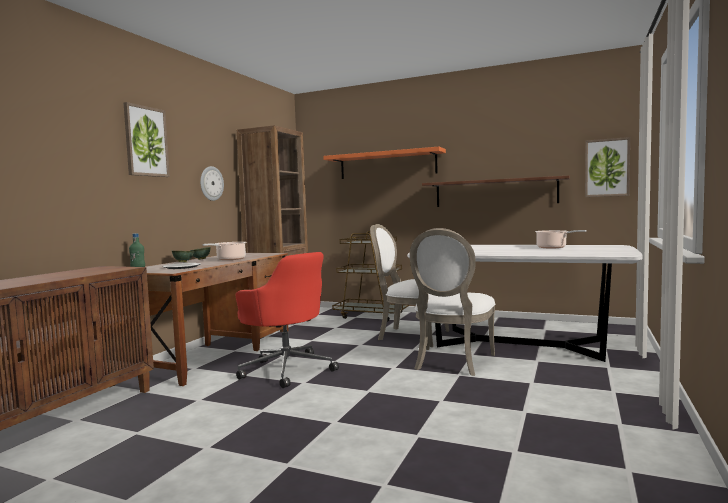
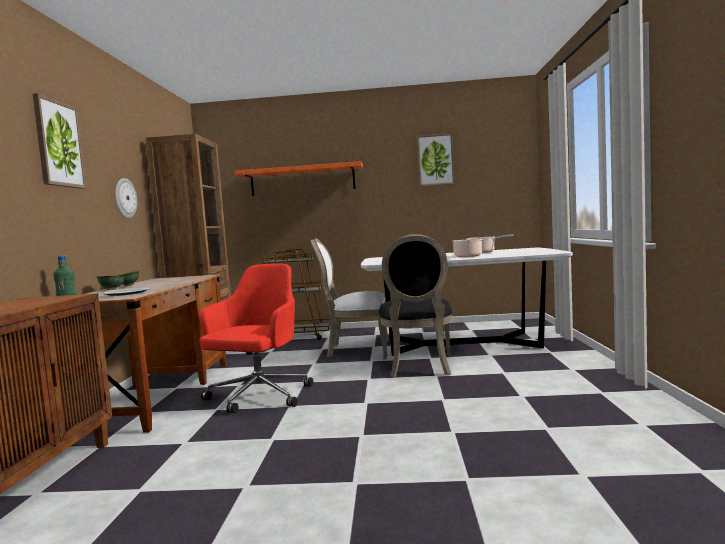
camera: 20 degrees left, 0 degrees up
(229, 259) = (167, 283): cooking pot -> cooking pot (468, 256)
(287, 369) = (258, 396): red office chair -> red office chair turned 90 degrees counterclockwise
(451, 362) = (418, 367): white chair -> black chair
(495, 192) = (412, 206): brown shelf -> none
(607, 168) = (508, 181): picture -> picture (435, 160)

